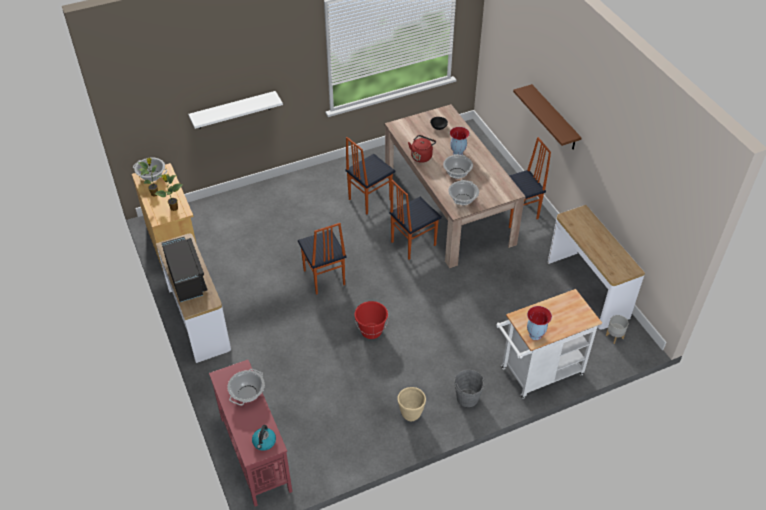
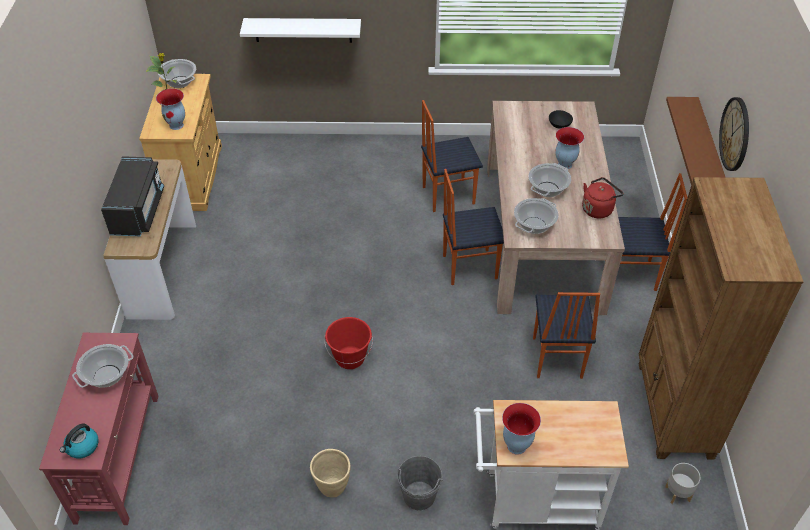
camera: 25 degrees right, 0 degrees up
(173, 208) = (177, 125): potted plant -> vase
(323, 278) = (333, 271): chair -> chair (556, 358)
(422, 156) = (514, 154): red kettle -> red kettle (598, 209)
(577, 103) = (735, 134): none -> wall clock
(587, 289) = (673, 410): console table -> brown bookcase

